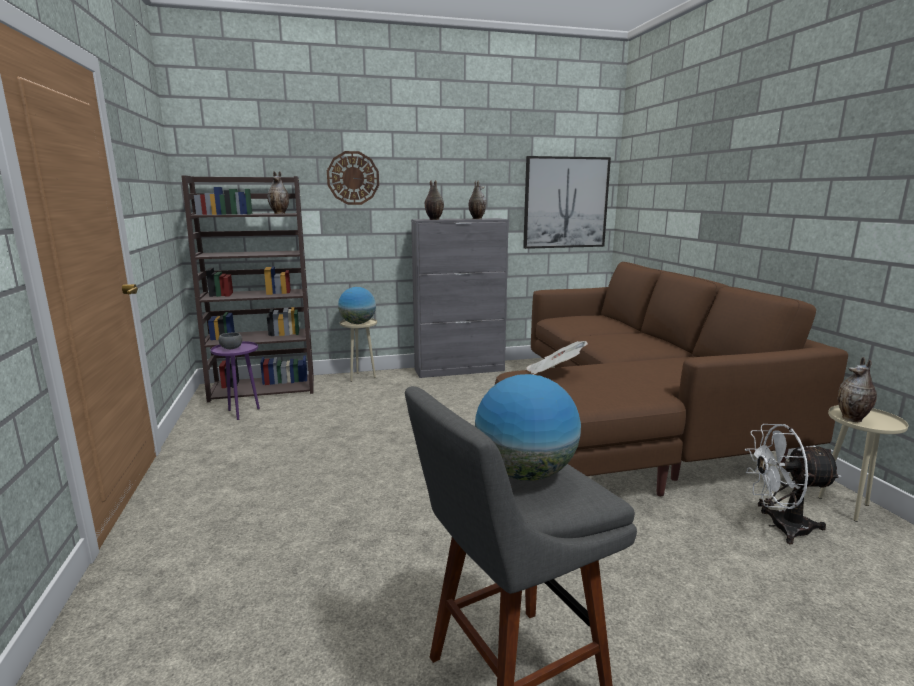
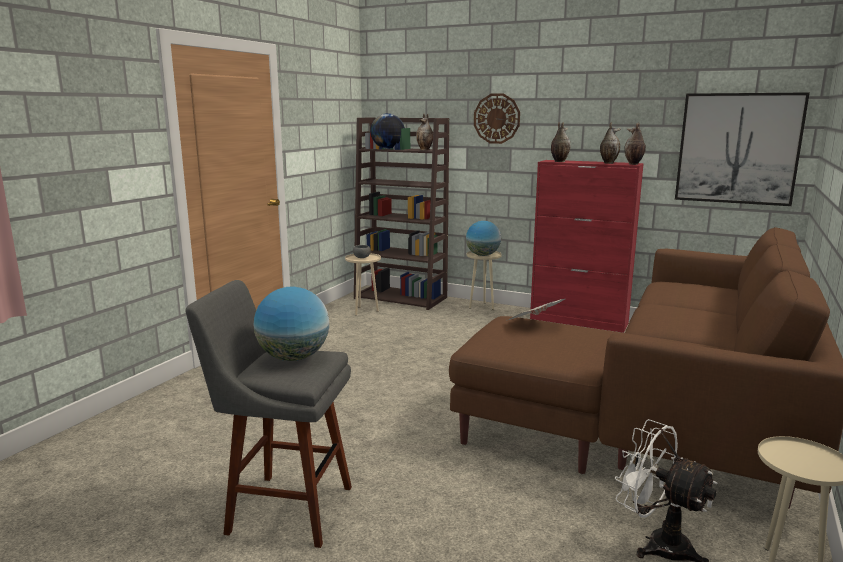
camera: 40 degrees right, 0 degrees up
(227, 214) = (387, 148): none -> globe
(242, 412) = (364, 311): purple side table -> beige side table
(460, 370) = (579, 321): grey cabinet -> red cabinet
(853, 419) = (786, 454): vase -> vase (633, 164)

